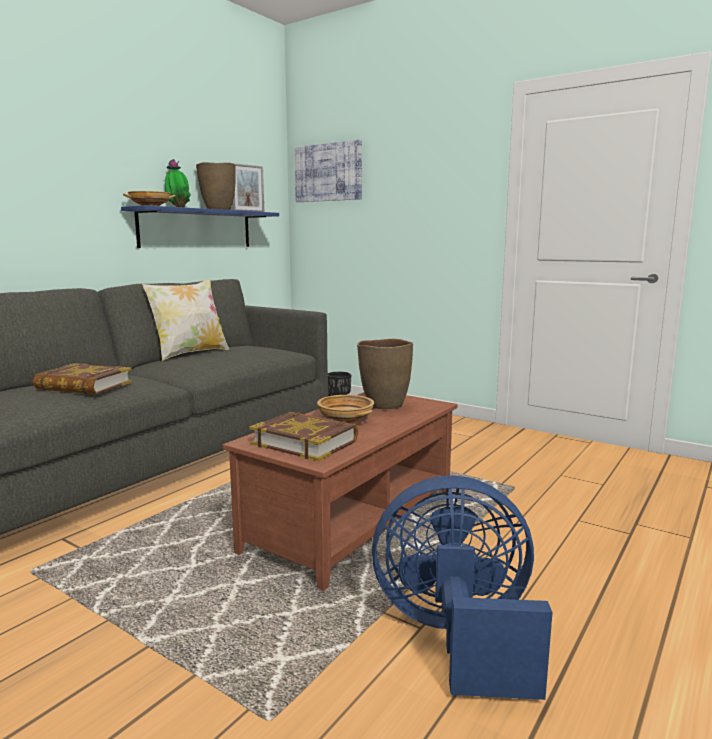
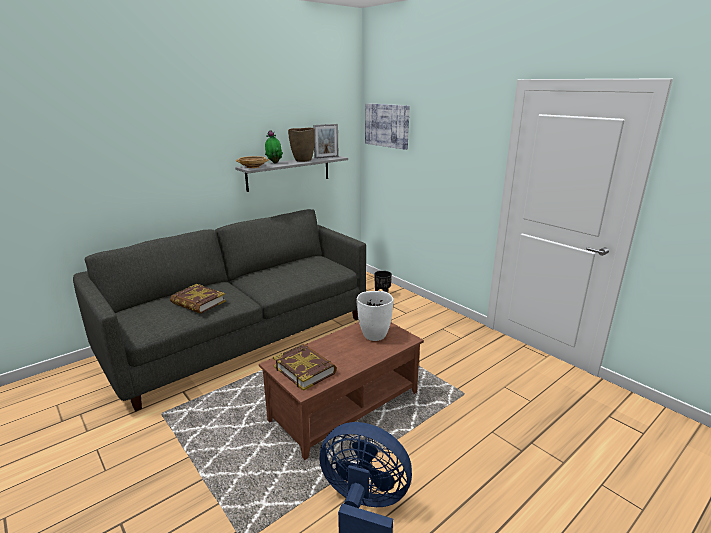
camera: 15 degrees right, 10 degrees up
(190, 353) = (274, 266): pillow -> none
(196, 229) = (289, 172): blue shelf -> grey shelf
(346, 419) = (341, 348): beige bowl -> none
(384, 405) = (374, 335): brown vase -> white vase

